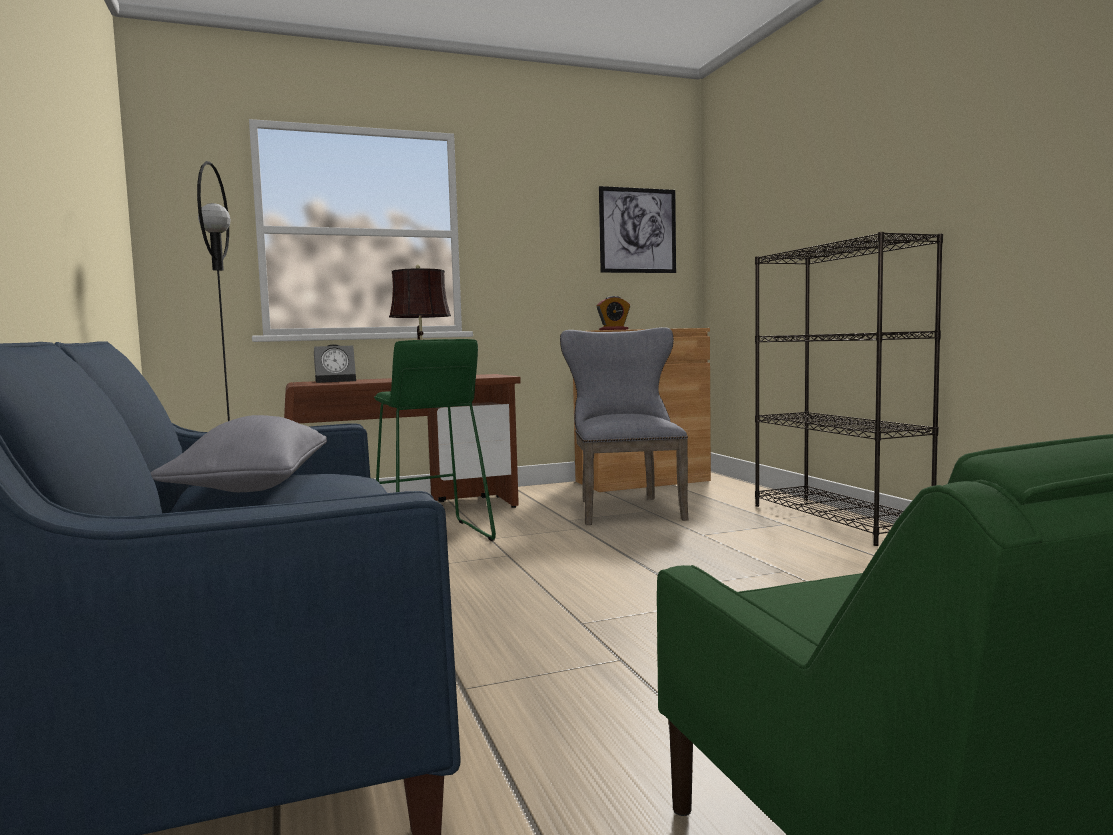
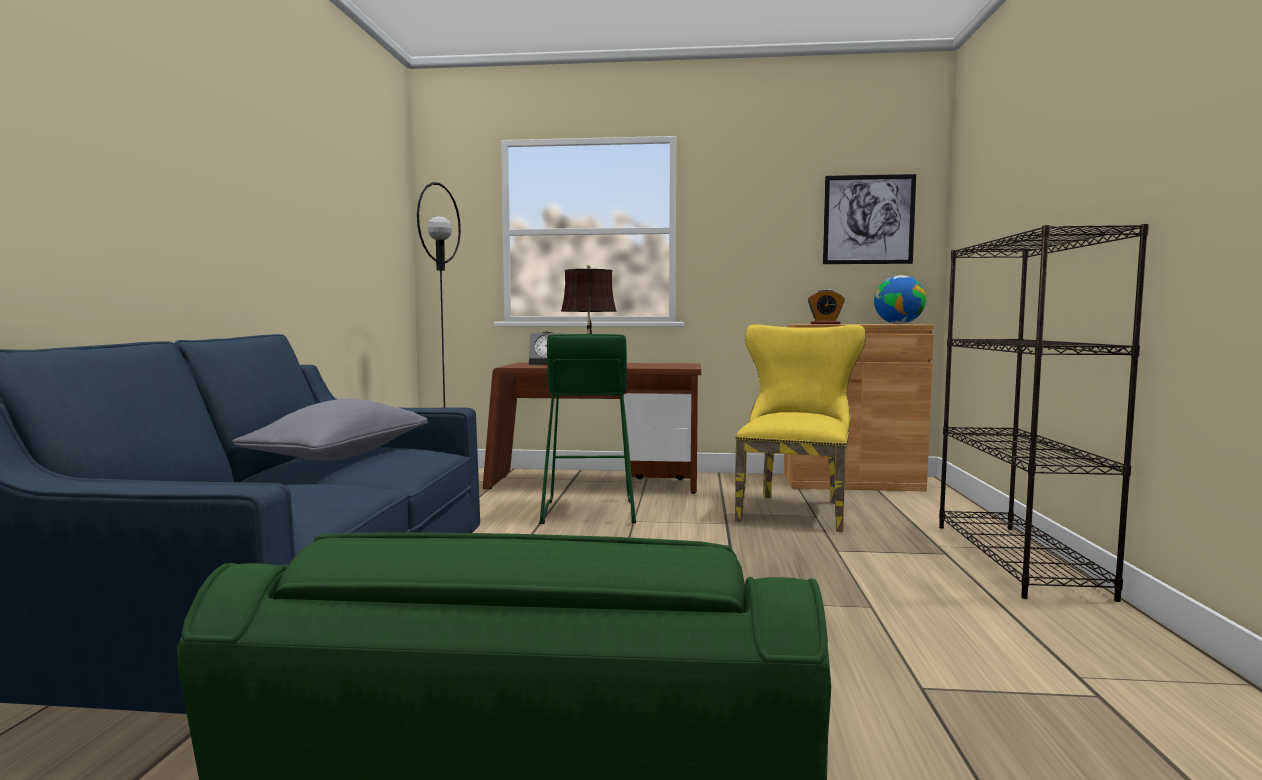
camera: 25 degrees right, 0 degrees up
(625, 508) = (795, 509): grey chair -> yellow chair
(673, 328) = (898, 324): none -> globe

